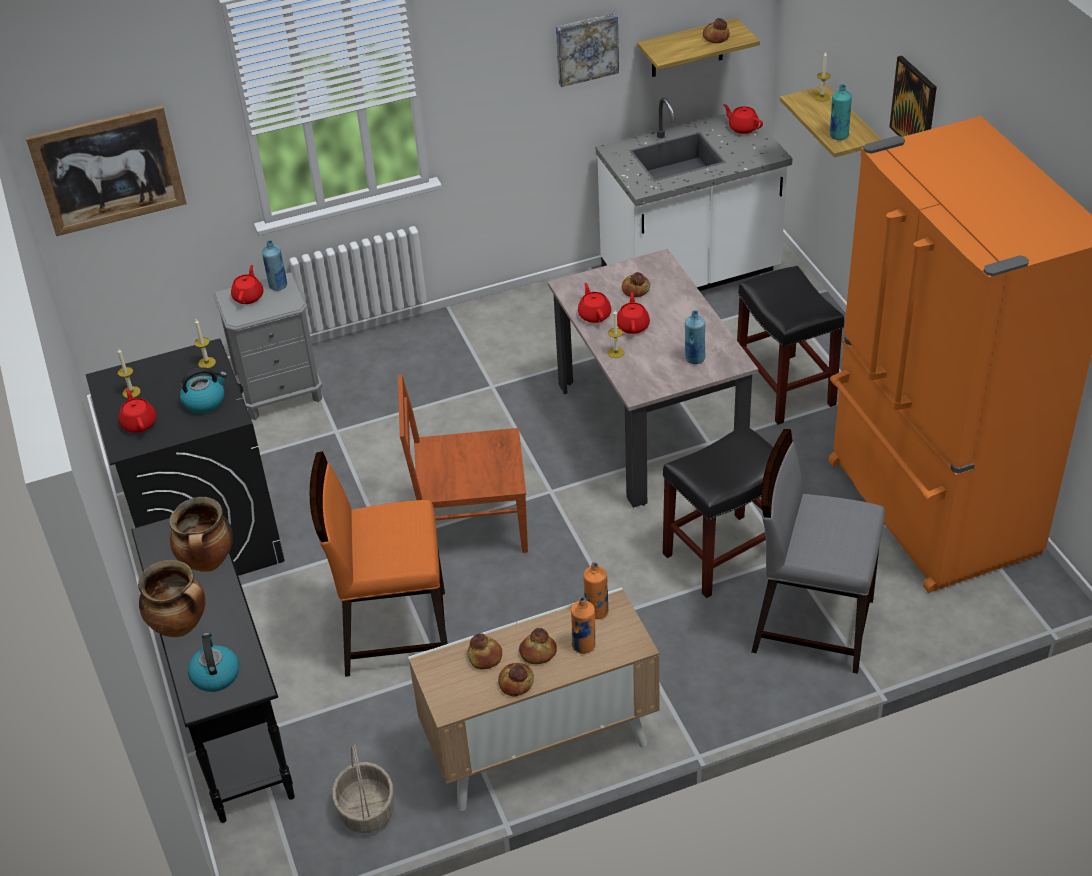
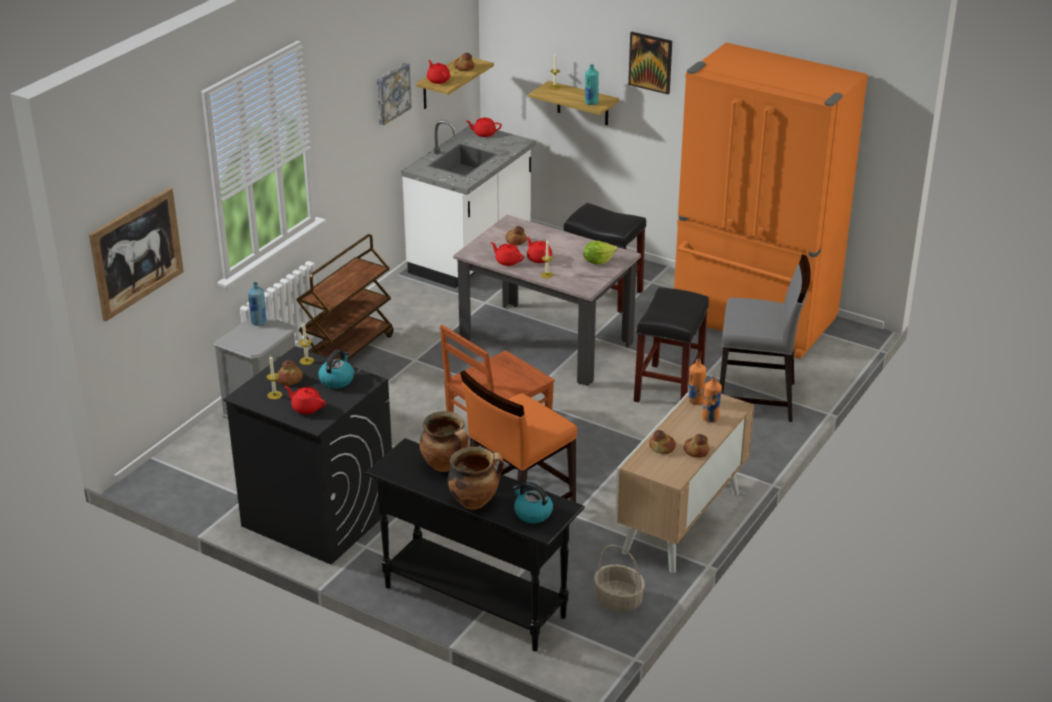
camera: 40 degrees left, 10 degrees down
(249, 296) = (245, 335): red teapot -> red teapot (438, 80)
(439, 345) = (347, 351): none -> brown cart
(538, 653) = (689, 433): bread -> bread (290, 379)
(694, 358) = (598, 261): blue bottle -> lettuce
(811, 624) = (757, 399): grey chair -> grey chair turned 150 degrees counterclockwise

